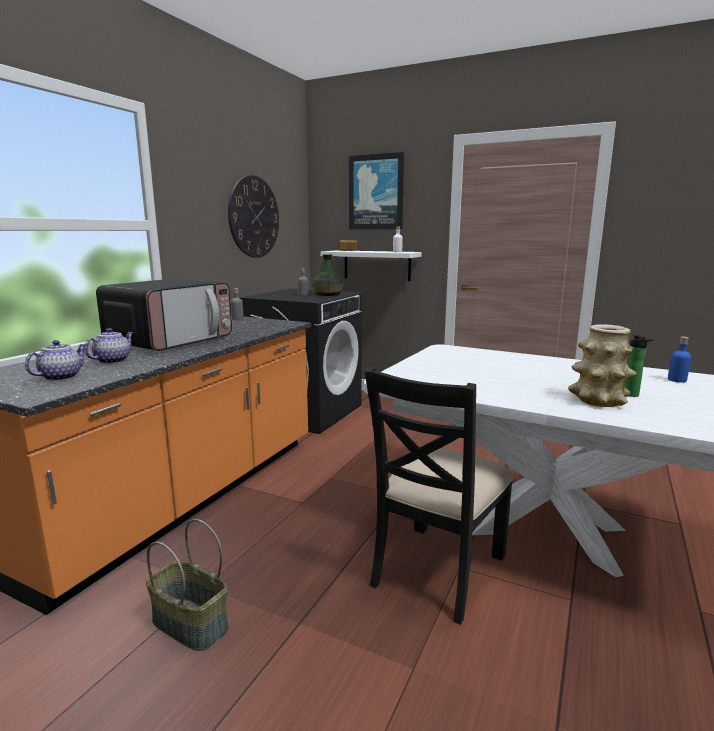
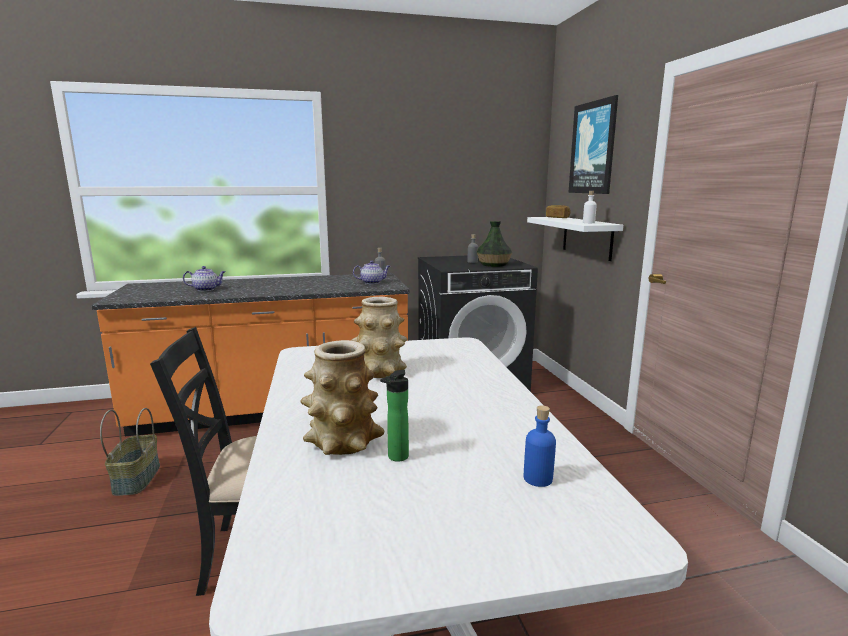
camera: 50 degrees right, 0 degrees up
(61, 377) = (158, 293): teapot -> teapot (372, 282)
(171, 341) = (277, 283): microwave -> none
(254, 217) = (451, 180): wall clock -> none
(474, 372) = (379, 371): none -> vase

